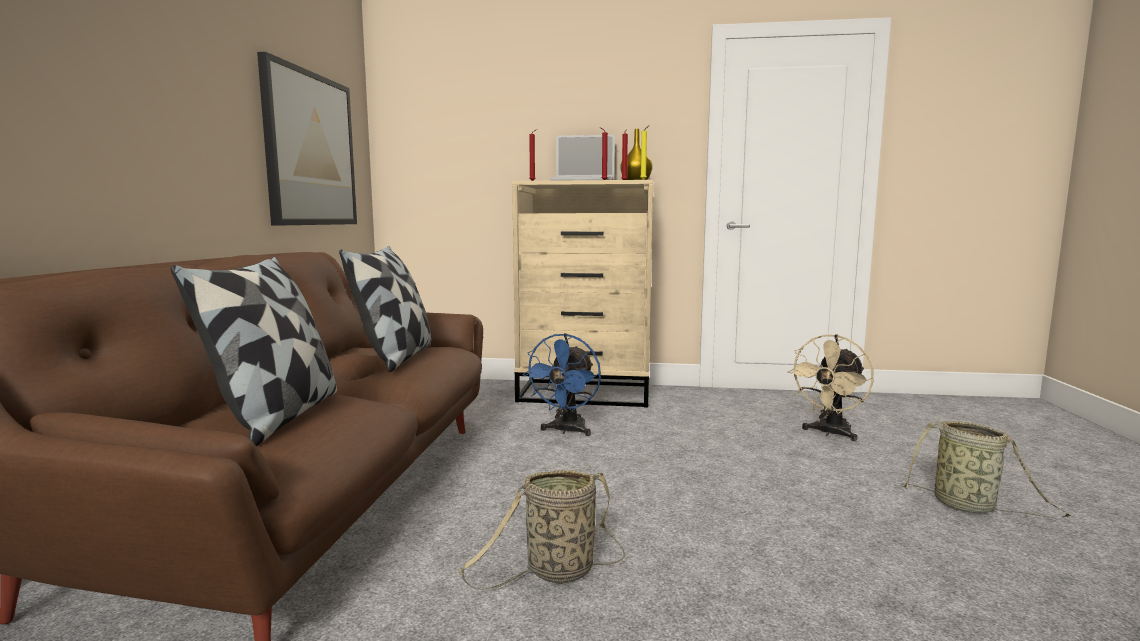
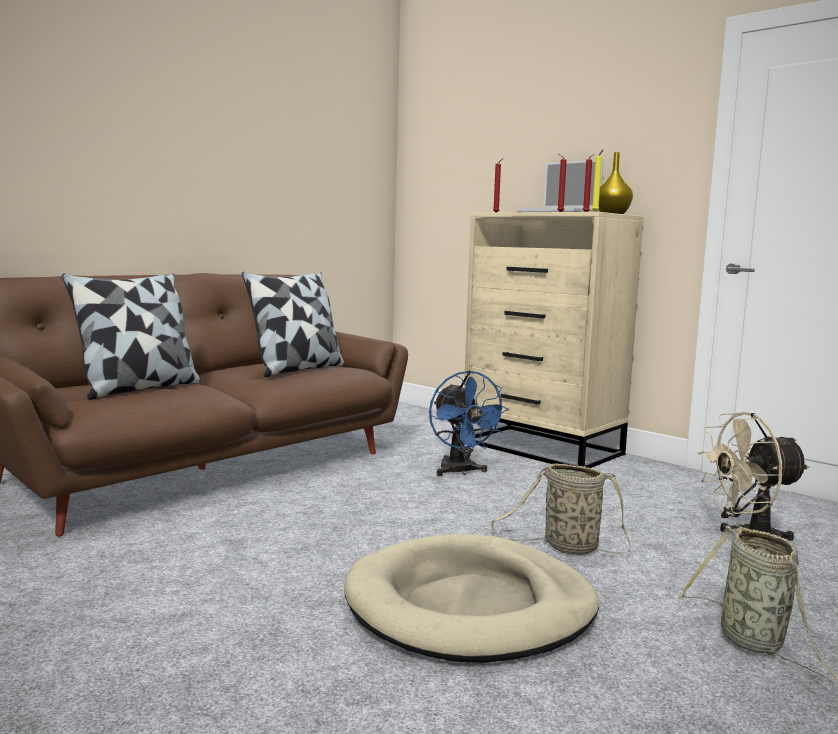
camera: 35 degrees right, 0 degrees up
(310, 150) = (312, 186): picture -> none
(555, 573) = (267, 553): basket -> basket (566, 547)
(566, 431) = (460, 472): blue fan -> blue fan turned 75 degrees counterclockwise
(797, 553) = (470, 606): none -> beige dog bed

